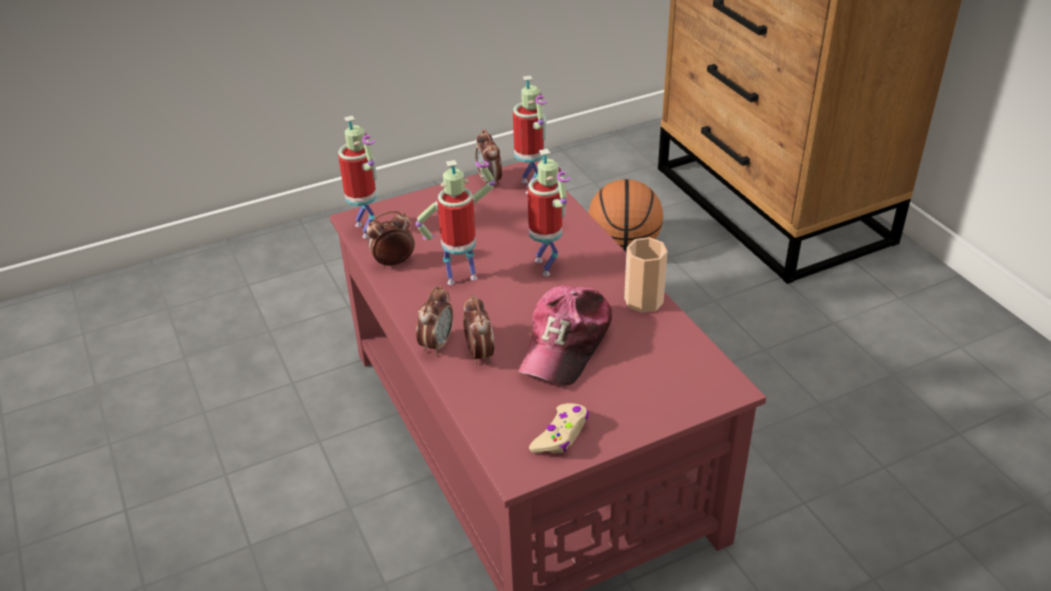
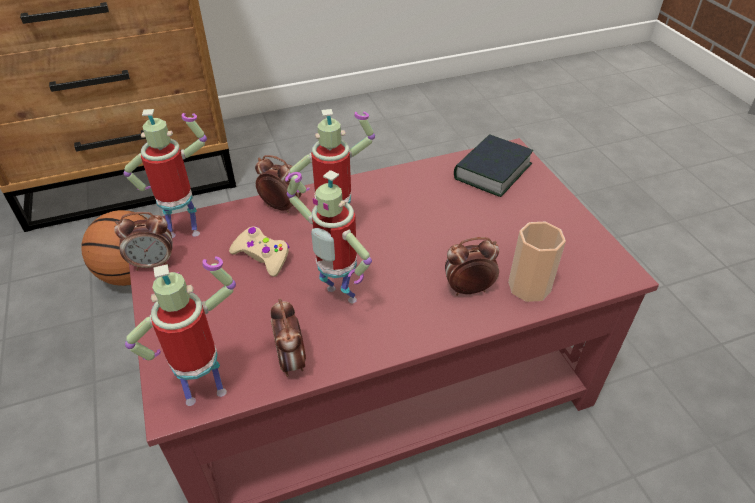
camera: 85 degrees left, 5 degrees up
(437, 344) = (451, 323): alarm clock -> alarm clock (281, 207)
(462, 277) = (337, 297): toy robot -> toy robot turned 45 degrees counterclockwise
(561, 435) = (575, 243): beige game controller -> beige game controller (262, 256)
(566, 344) = (456, 229): cap -> none
(643, 300) = (401, 178): cup -> cup (529, 287)
(678, 370) = (492, 171): none -> book

